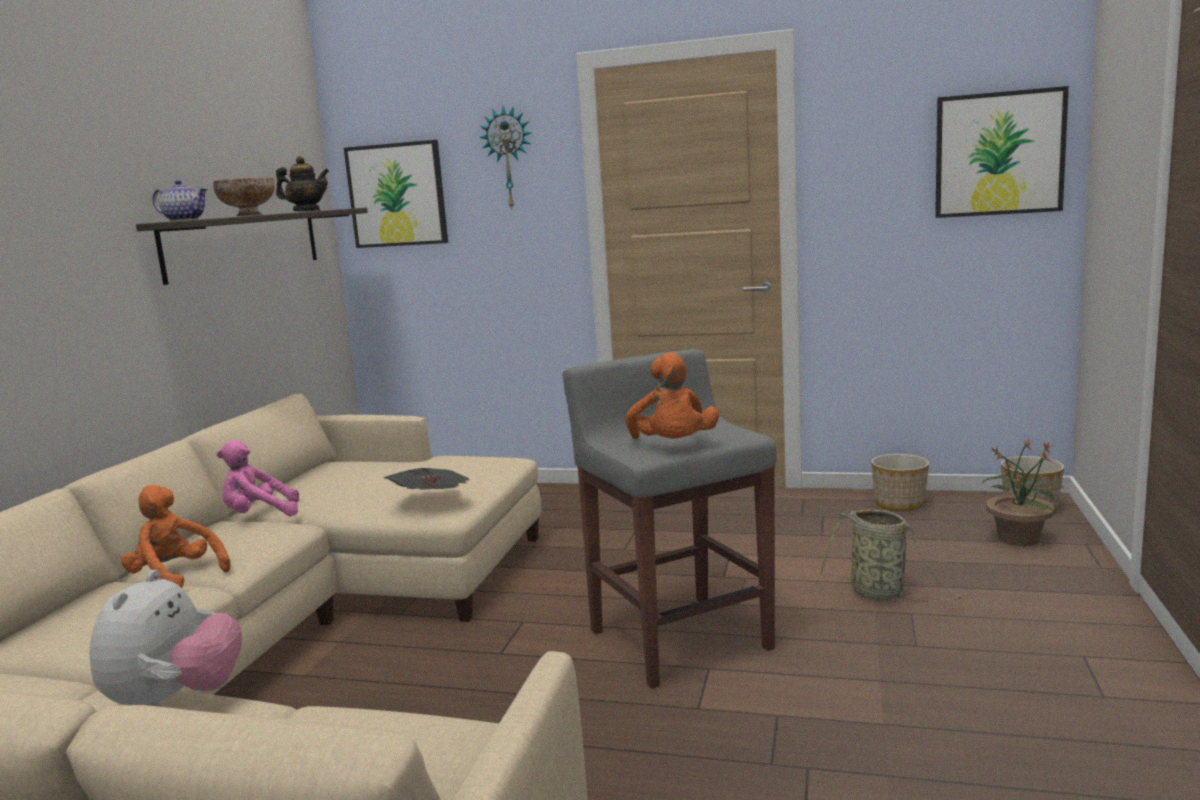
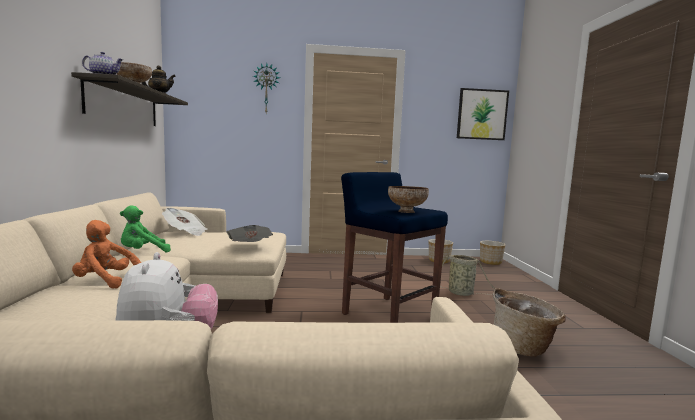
camera: 20 degrees left, 5 degrees down
(259, 516) = (143, 252): pink plush toy -> green plush toy
(349, 468) = (185, 232): none -> newspaper
(397, 195) = (203, 99): picture -> none
(673, 446) = (406, 212): orange plush toy -> bowl
(678, 638) = (388, 315): grey stool -> blue stool
(906, 730) = (523, 347): none -> basket
(1018, 538) = (496, 272): potted plant -> none

